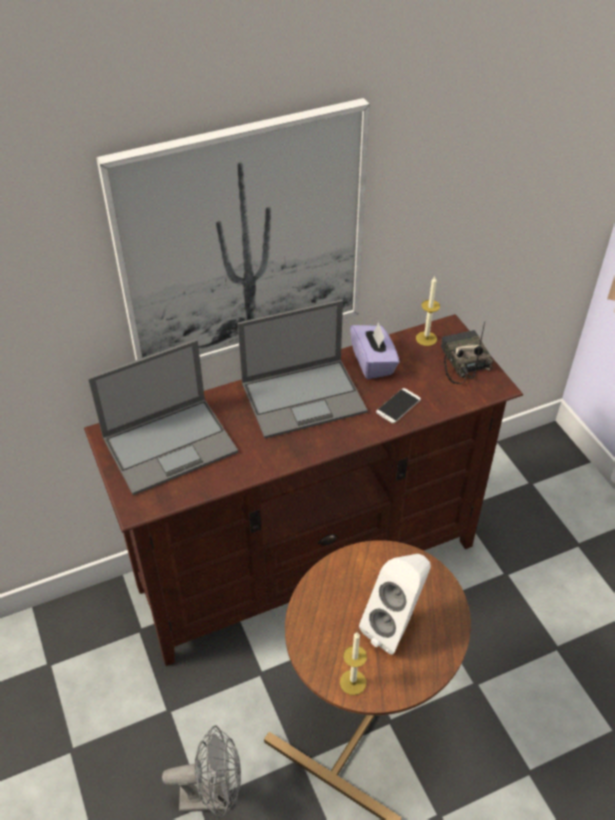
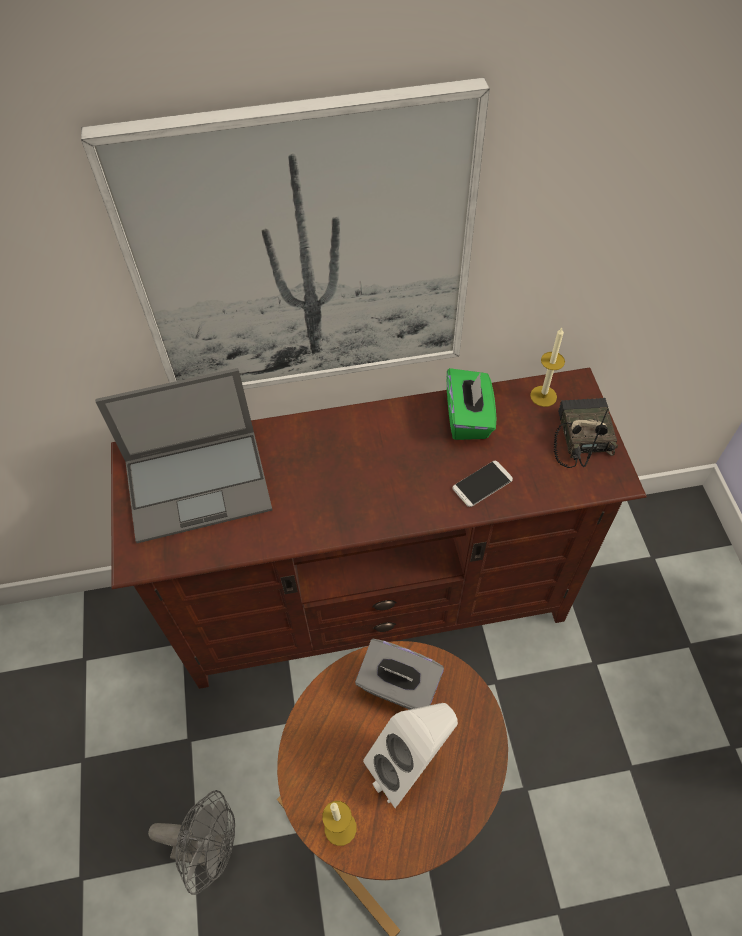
camera: 15 degrees right, 10 degrees up
(304, 397) = (372, 450): laptop -> none
(368, 574) = (398, 686): none -> grey tissue box
(373, 362) = (468, 418): purple tissue box -> green tissue box

